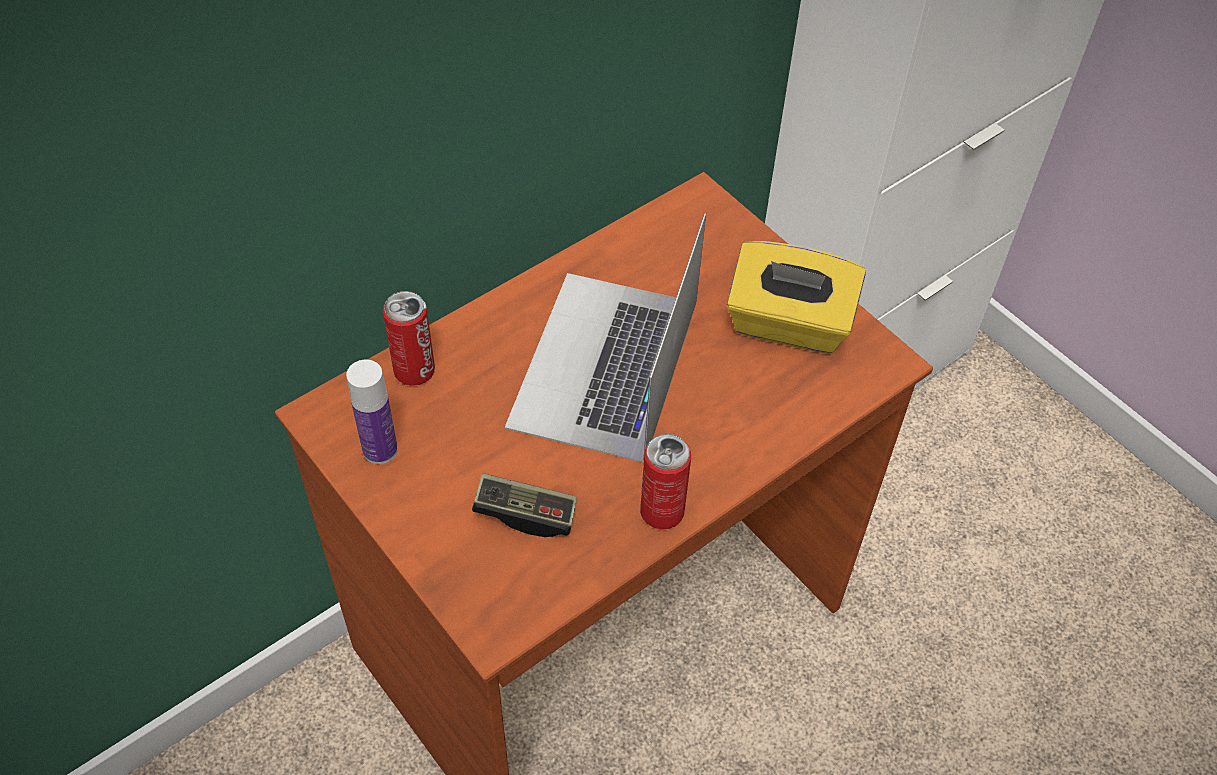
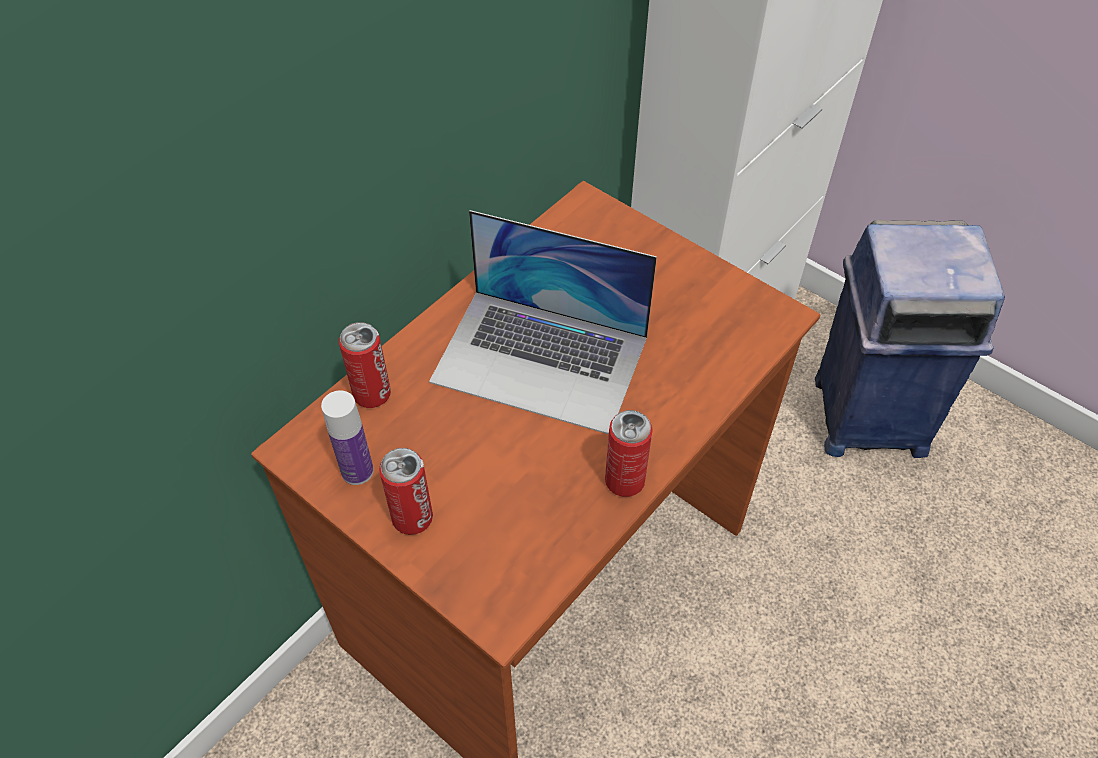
camera: 10 degrees left, 0 degrees up
(426, 509) = (412, 518): none -> can
(525, 513) = (504, 505): game controller -> none
(604, 364) = (541, 359): laptop -> laptop turned 75 degrees counterclockwise
(788, 324) = (690, 298): yellow tissue box -> none
(1025, 501) = (866, 415): none -> blue trash can

